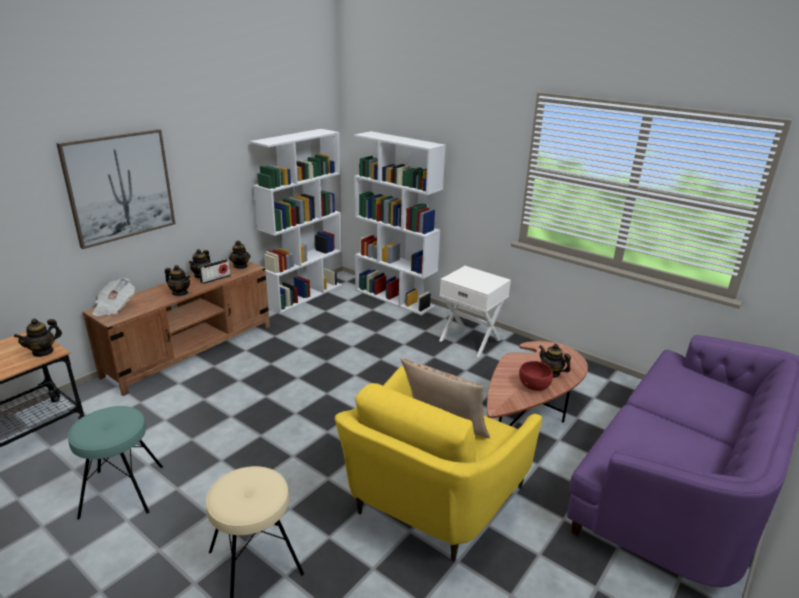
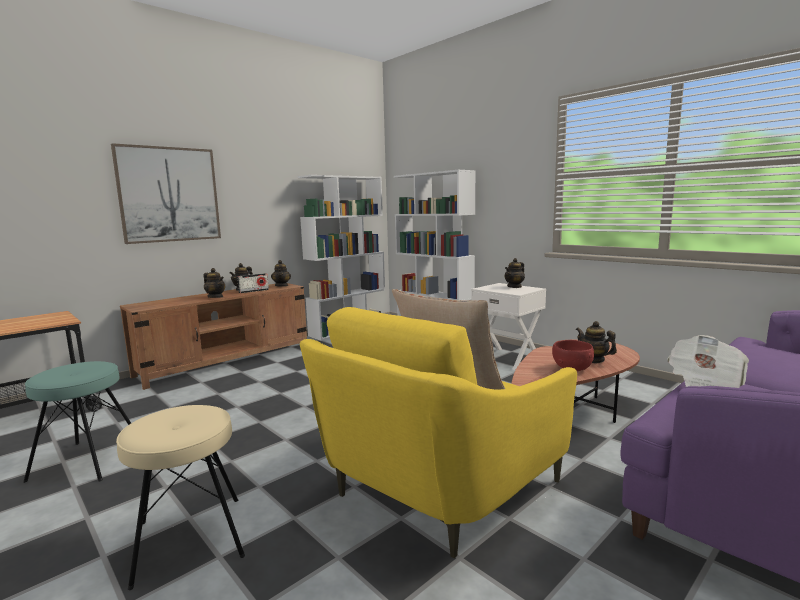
camera: 10 degrees right, 15 degrees down
(43, 352) = (57, 321): teapot -> teapot (514, 286)
(114, 308) = (149, 303): newspaper -> newspaper (704, 383)

